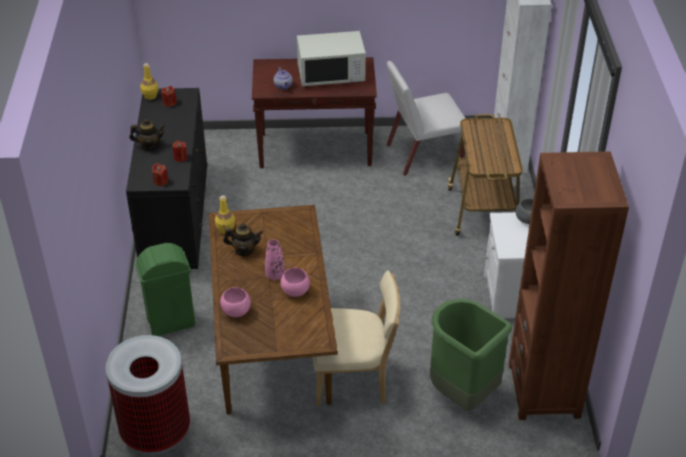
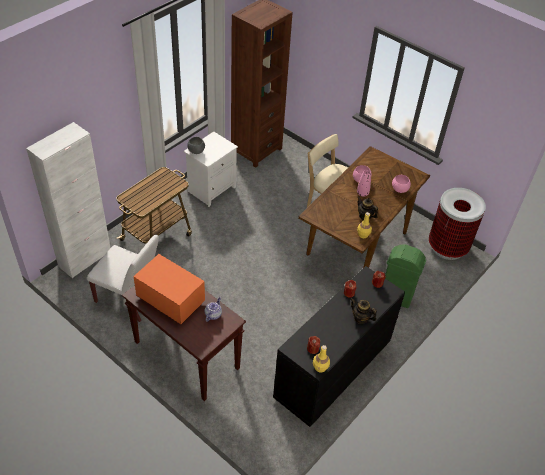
camera: 140 degrees left, 5 degrees up
(331, 75) = (170, 300): white microwave -> orange microwave
(462, 393) = (291, 171): green trash can -> none

